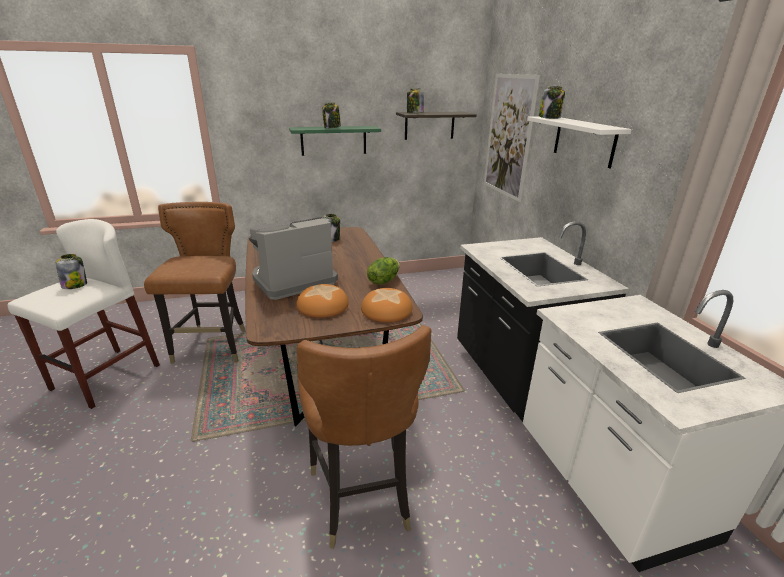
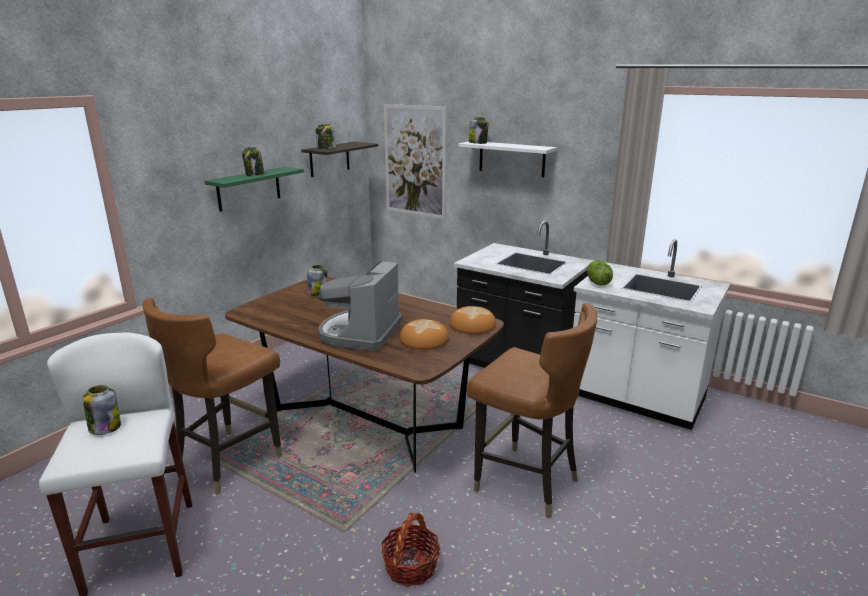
camera: 40 degrees left, 5 degrees down
(184, 502) = (411, 566): none -> basket
(213, 347) = (228, 461): brown chair -> brown chair turned 105 degrees counterclockwise
(383, 281) = (430, 308): lettuce -> lettuce (597, 283)

